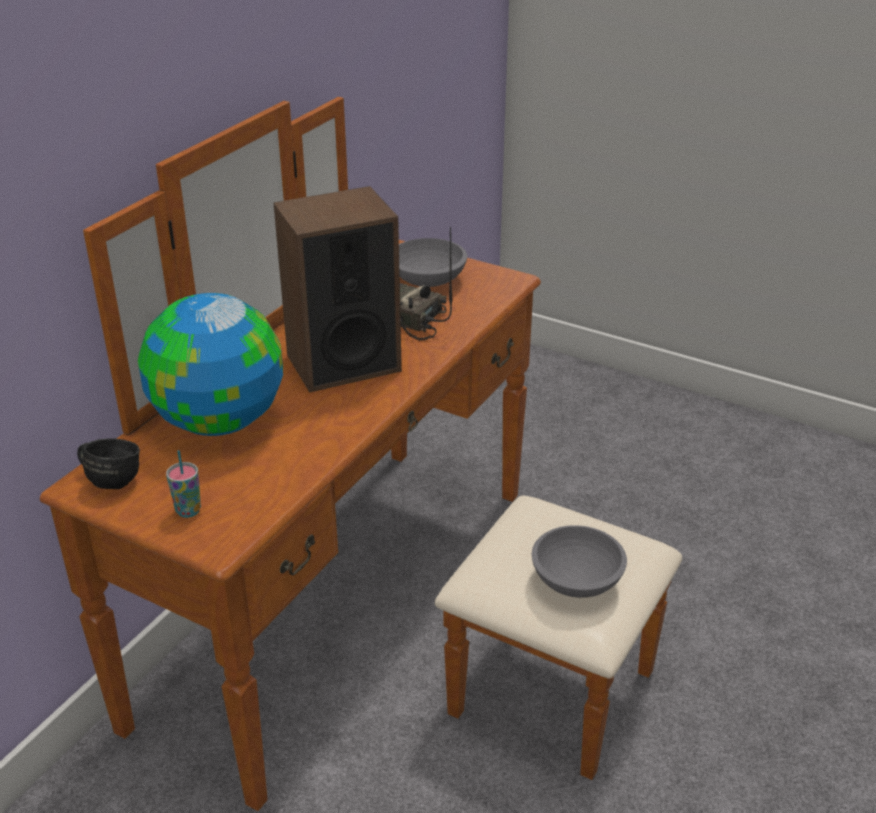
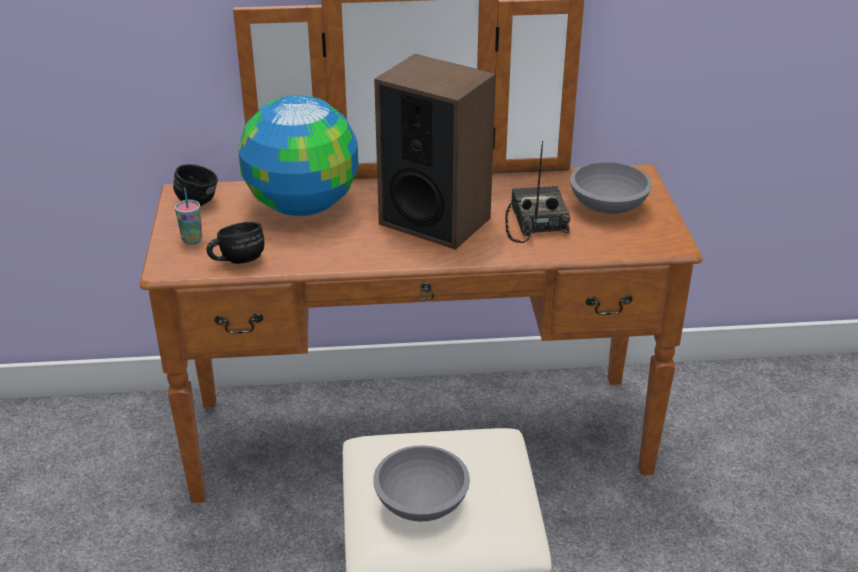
camera: 55 degrees right, 0 degrees up
(264, 495) = (236, 260): none -> black mug

